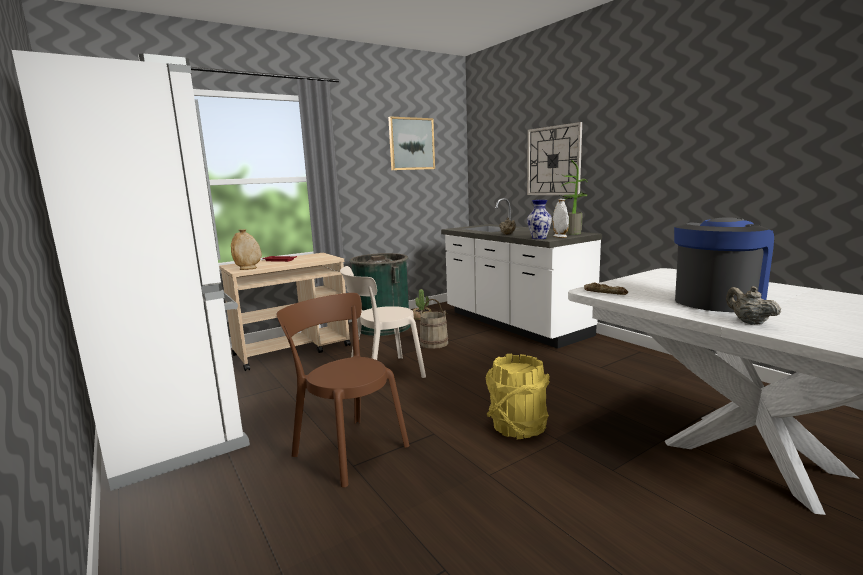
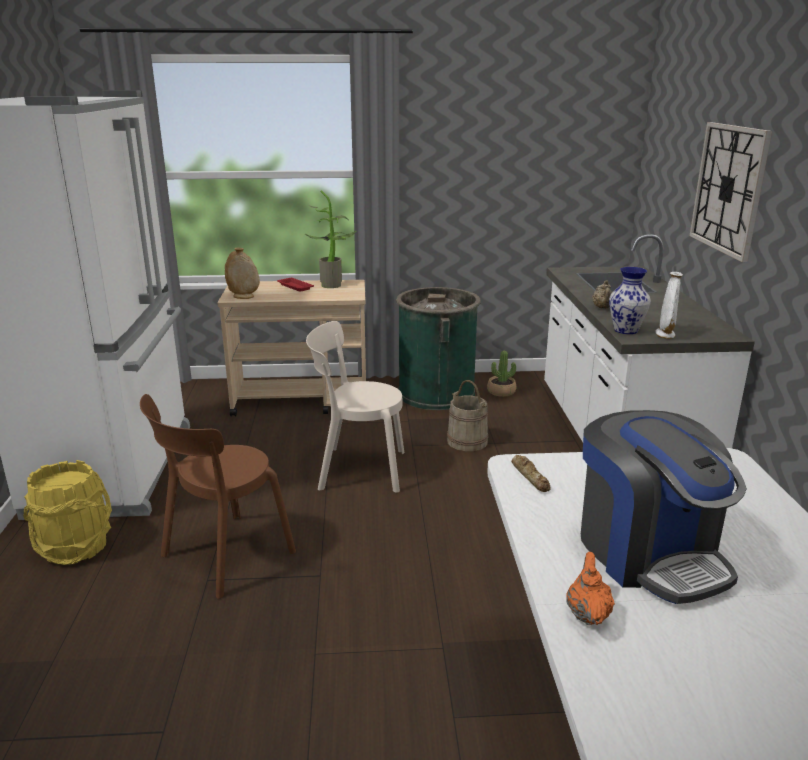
camera: 30 degrees right, 10 degrees up
(347, 448) = (223, 557): brown chair -> brown chair turned 120 degrees counterclockwise
(411, 144) = (534, 122): picture -> none
(517, 426) = (419, 606): yellow bucket -> yellow bucket (76, 547)
(572, 233) = (707, 328): potted plant -> potted plant (333, 284)
(717, 300) = (649, 553): coffee machine -> coffee machine turned 75 degrees clockwise
(749, 322) = (587, 614): beige teapot -> orange teapot

